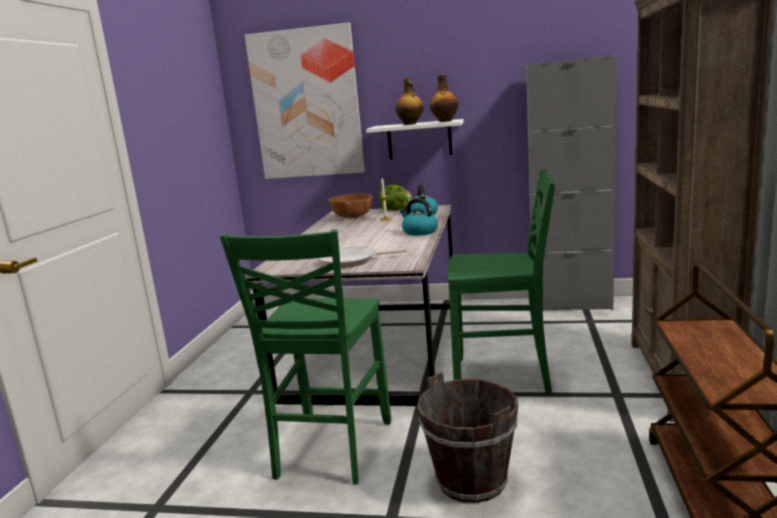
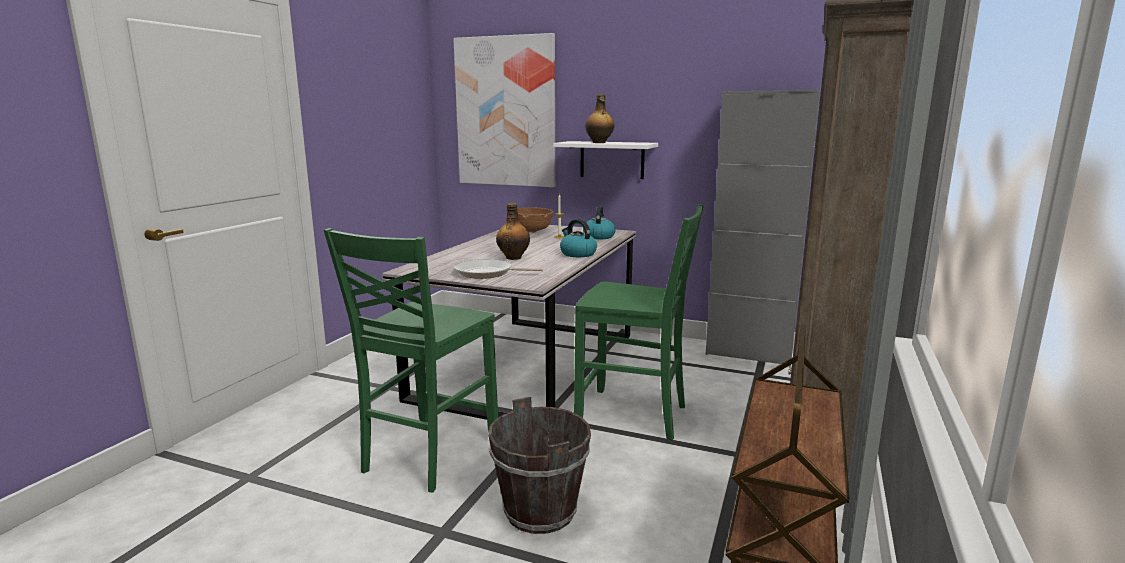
camera: 10 degrees right, 0 degrees up
(396, 210) = (578, 229): lettuce -> none
(445, 121) = (634, 143): bottle -> bottle (513, 257)

